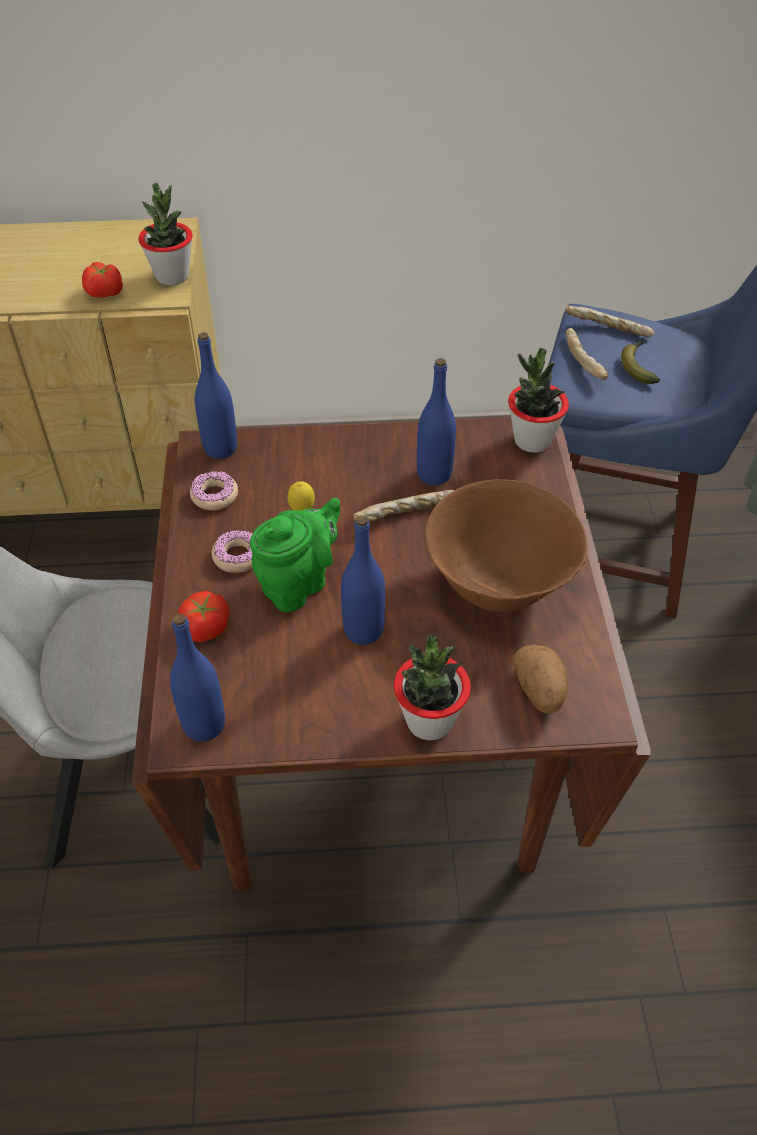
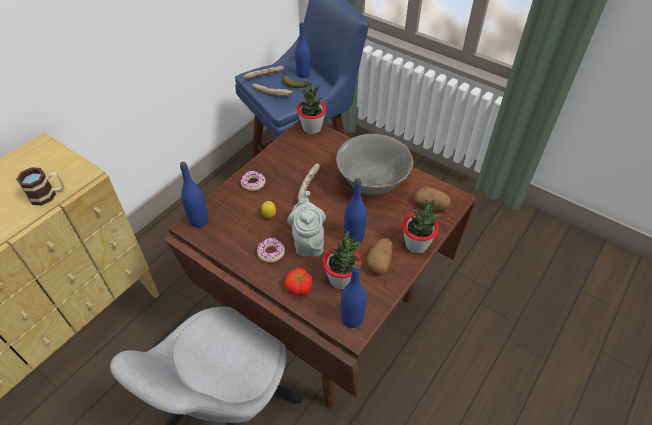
camera: 50 degrees left, 0 degrees up
(105, 293) = (48, 195): tomato -> mug
(172, 276) = (74, 164): potted plant -> potted plant (341, 280)
(214, 496) = (226, 239): donut -> donut (253, 183)
(298, 583) = (308, 241): green teapot -> grey teapot
(345, 694) = (380, 262): none -> potato
(434, 474) = (296, 165): blue bottle -> blue bottle (303, 74)
(499, 584) = (372, 184): brown bowl -> grey bowl

